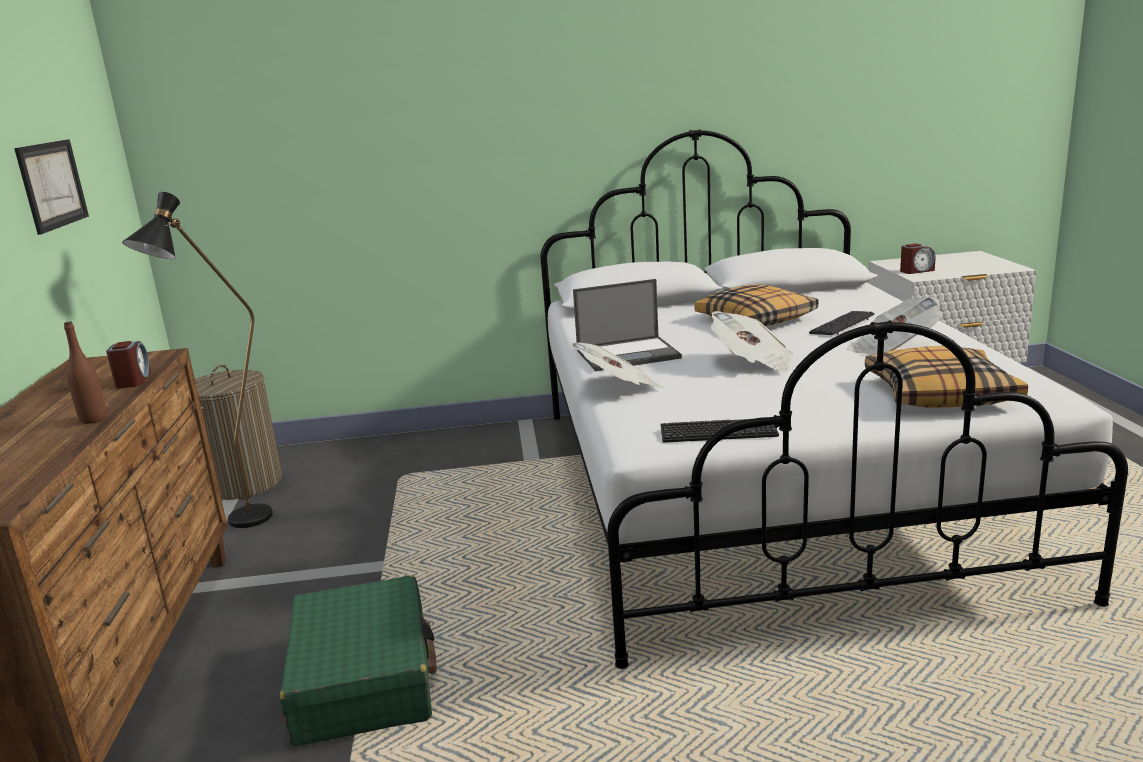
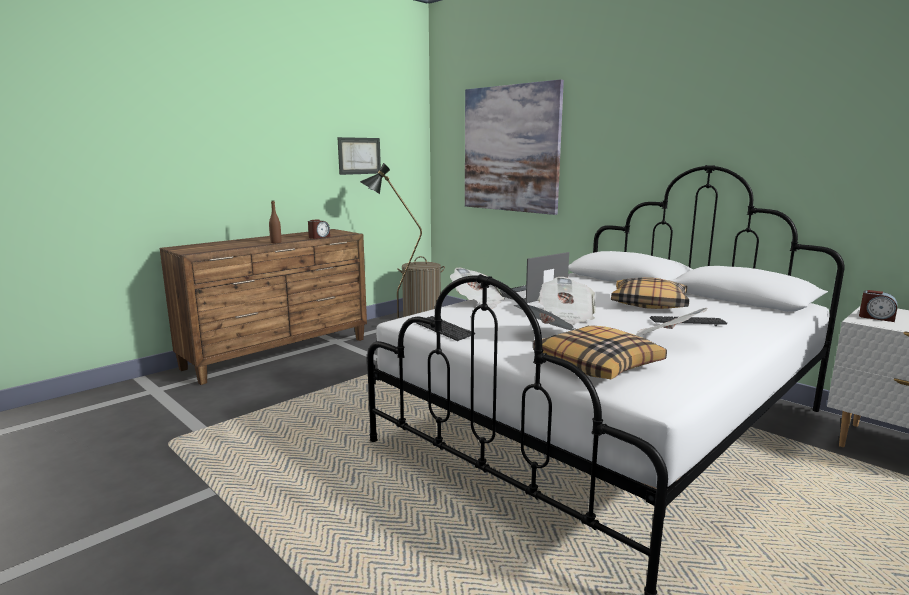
camera: 50 degrees right, 5 degrees down
(346, 134) = (510, 149): none -> picture
(364, 679) = (312, 393): green suitcase -> none
(629, 354) = (530, 294): laptop -> laptop turned 105 degrees clockwise
(813, 388) = (547, 335): none -> newspaper

